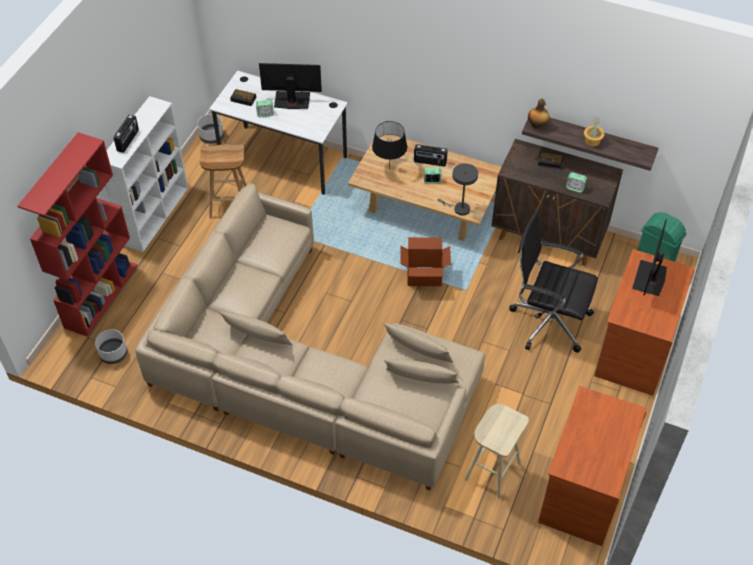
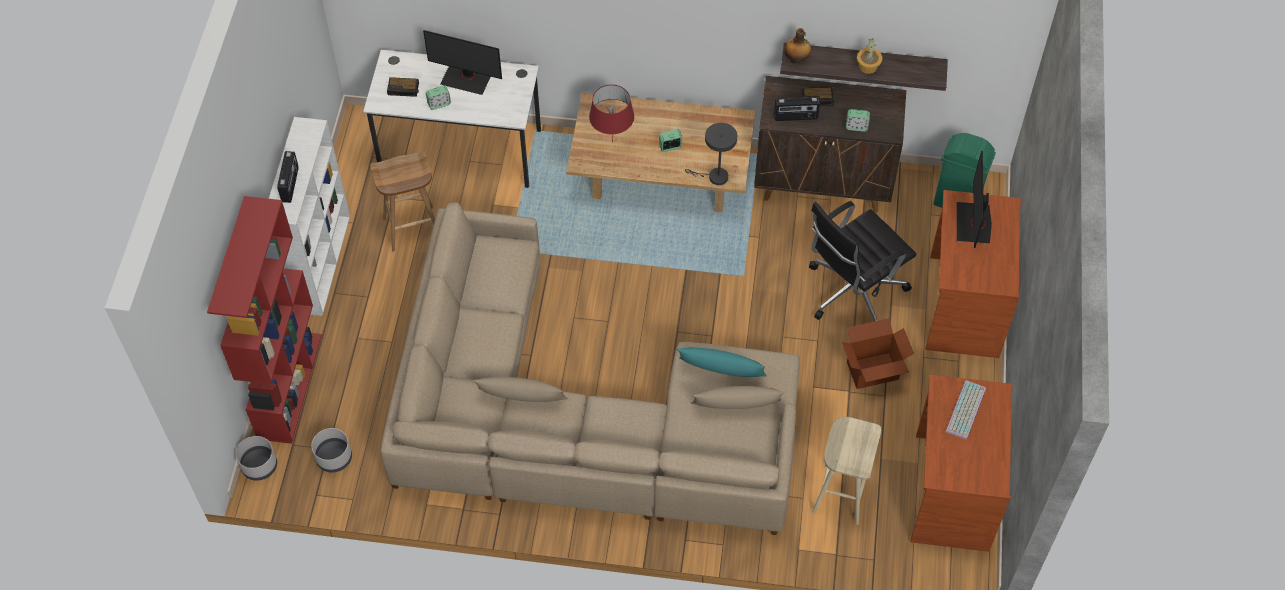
camera: 15 degrees left, 5 degrees up
(211, 136) = (355, 138): grey planter -> grey planter (259, 465)
(292, 101) = (467, 78): monitor -> monitor turned 150 degrees counterclockwise
(389, 169) = (612, 141): black table lamp -> red table lamp
(417, 352) = (721, 373): beige pillow -> turquoise pillow
(424, 277) = (688, 270): cardboard box -> cardboard box (873, 371)
(430, 162) = (660, 122): radio -> radio (795, 117)
(547, 320) = (852, 292): black office chair -> black office chair turned 45 degrees counterclockwise
(602, 421) = (966, 411): none -> keyboard

